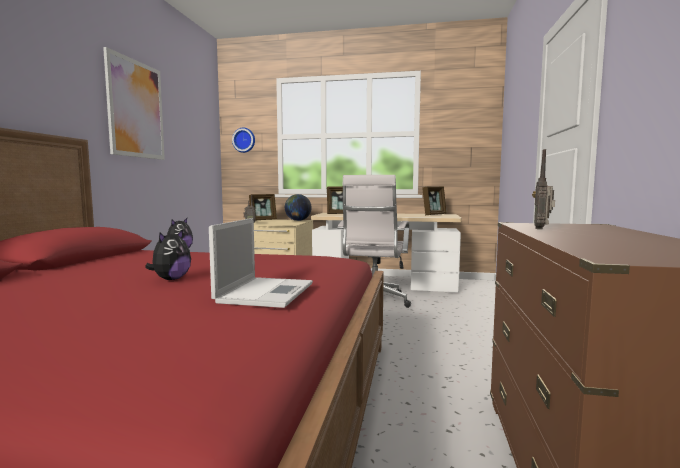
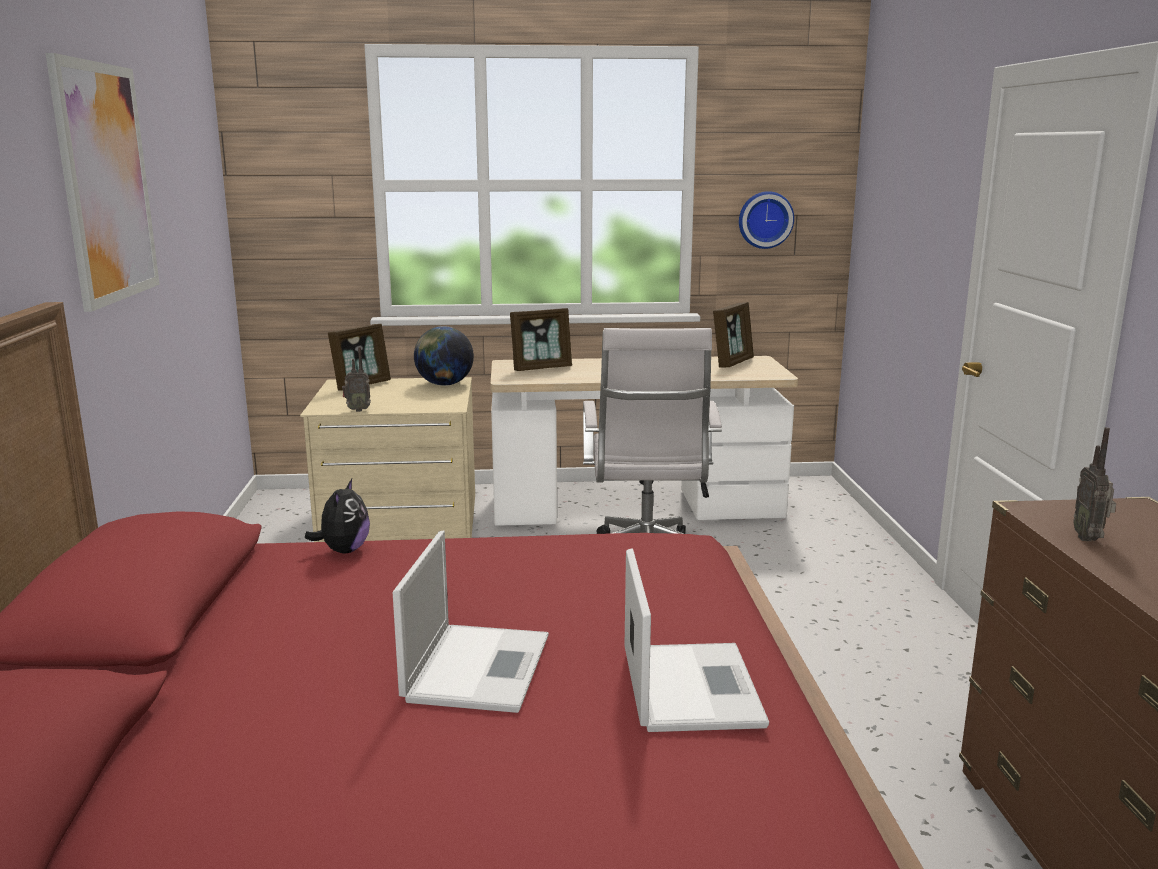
camera: 15 degrees left, 10 degrees up
(171, 279) = (478, 666): plush toy -> laptop
(244, 140) = (289, 191): wall clock -> wall clock (765, 219)

